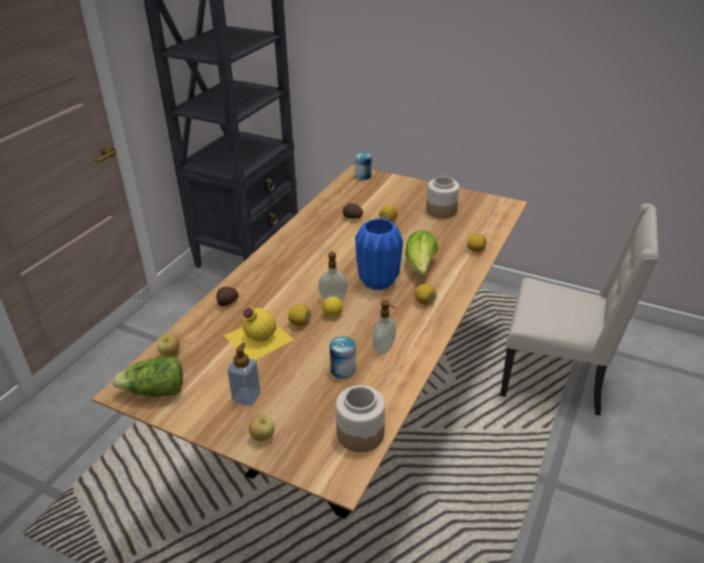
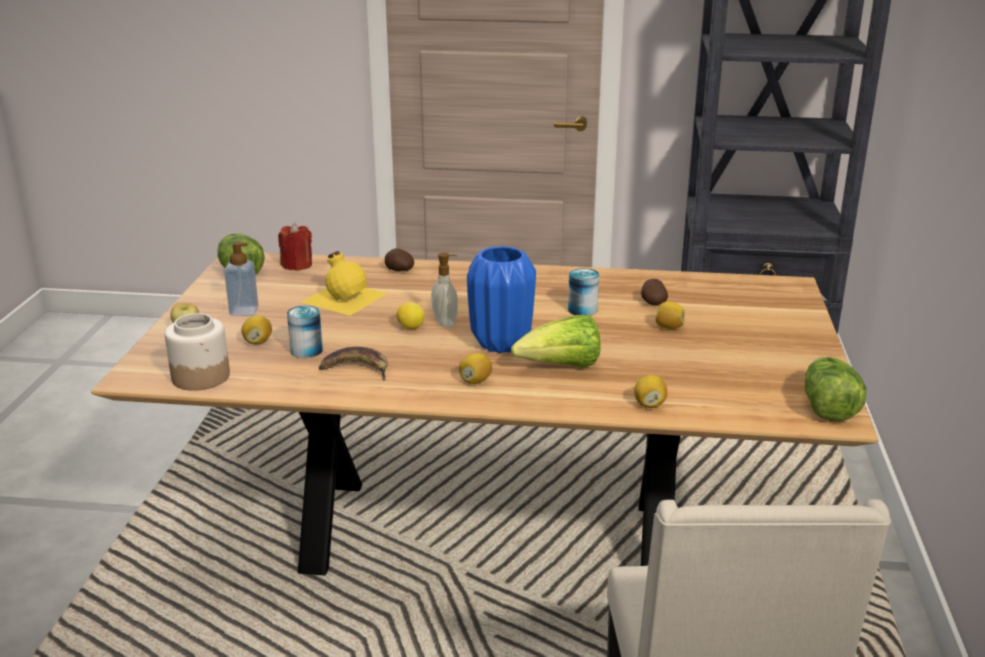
camera: 70 degrees right, 10 degrees down
(171, 355) = (297, 265): apple -> red candle
(300, 323) = (382, 313): lemon -> lemon (258, 342)
(363, 176) = (787, 290): can -> can (582, 310)
(385, 349) = (356, 369): soap dispenser -> banana
(441, 211) = (746, 362): jar -> none
(495, 204) = (827, 406): none -> lettuce

